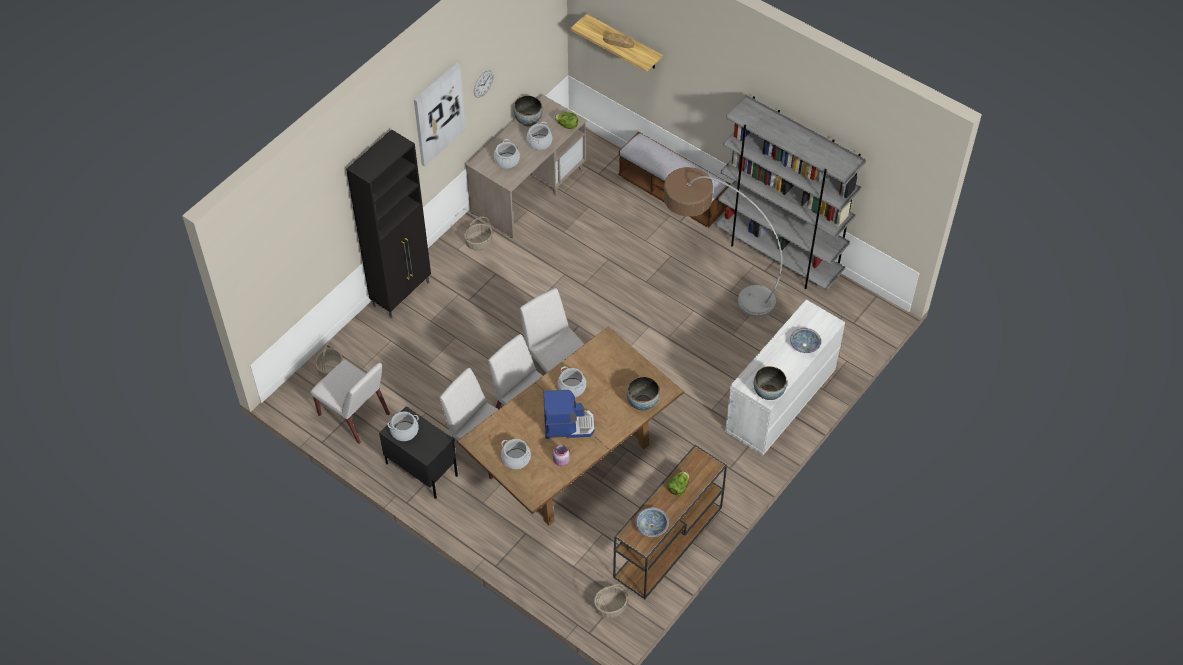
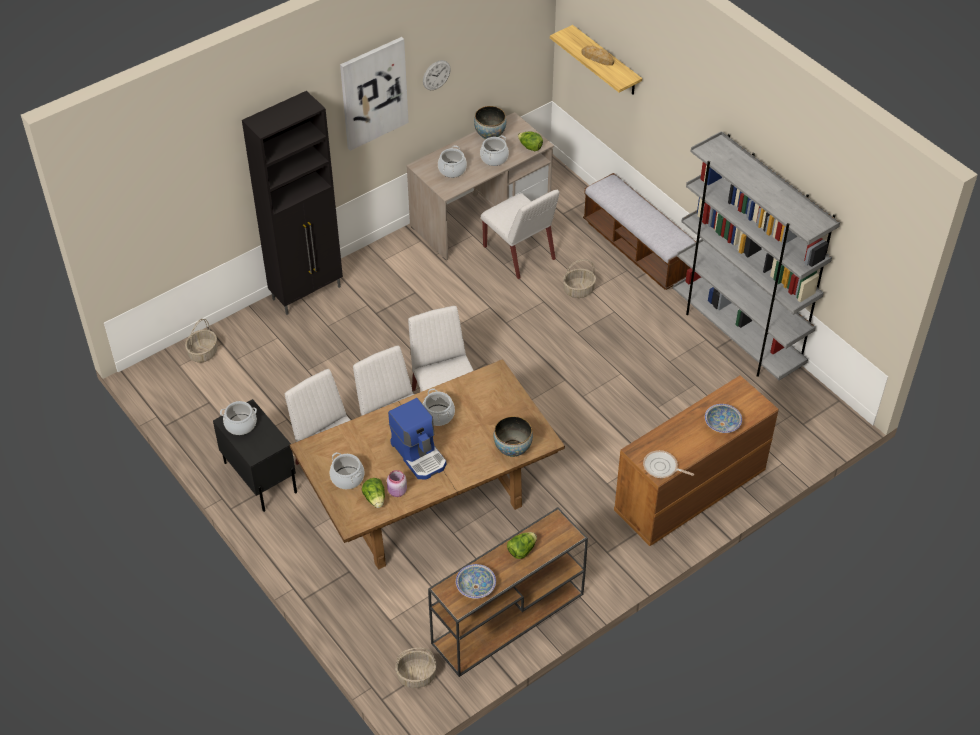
camera: 15 degrees right, 5 degrees down
(354, 415) = (210, 405): white chair -> white chair (519, 253)
(479, 242) = (408, 257): basket -> basket (579, 290)
(545, 471) = (375, 499): none -> lettuce
(568, 425) = (419, 454): coffee machine -> coffee machine turned 45 degrees clockwise
(713, 278) = (654, 344): floor lamp -> none
(768, 393) = (662, 467): bowl -> frying pan
(779, 402) = (689, 492): white dresser -> brown dresser

